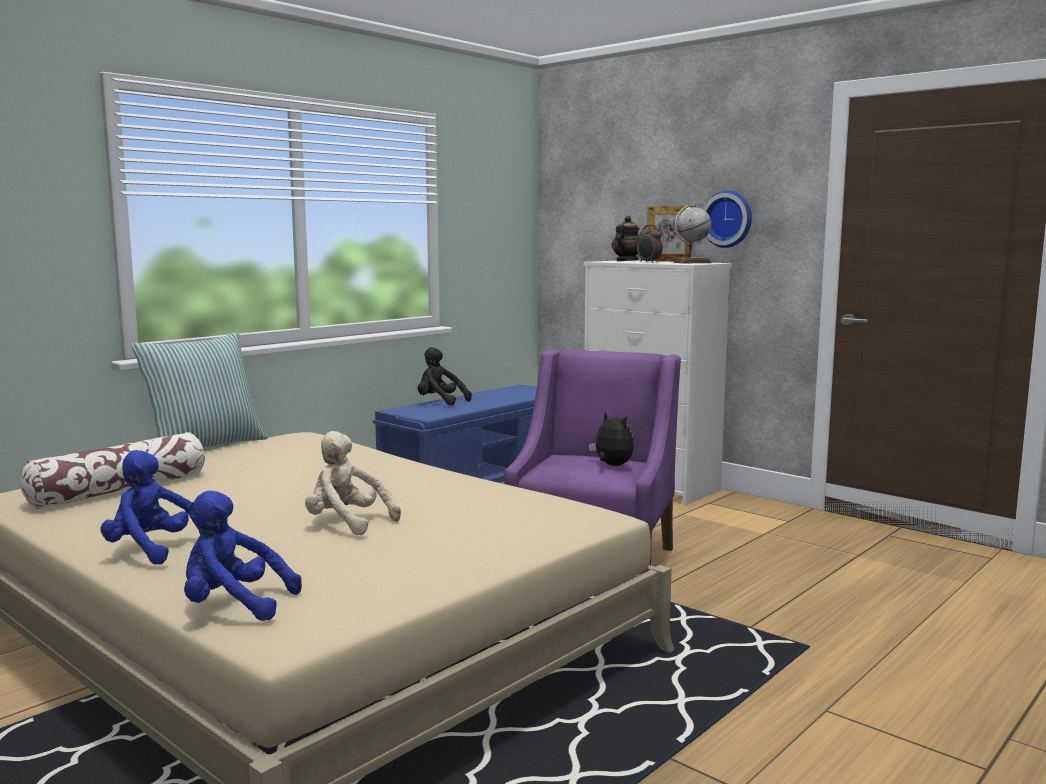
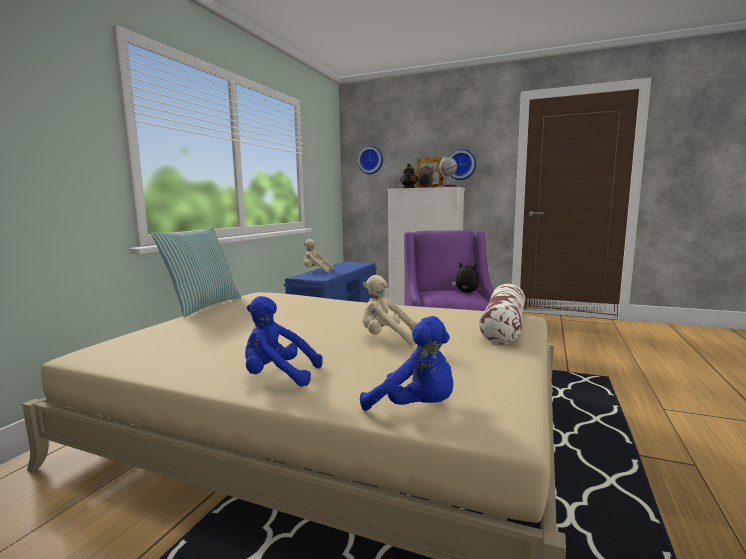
camera: 20 degrees left, 0 degrees up
(120, 490) = (178, 339): pillow -> pillow (503, 326)
(234, 606) = (416, 408): blue plush toy -> blue plush toy turned 135 degrees counterclockwise
(440, 402) = (316, 271): black plush toy -> beige plush toy
(583, 204) = (371, 160): none -> wall clock

